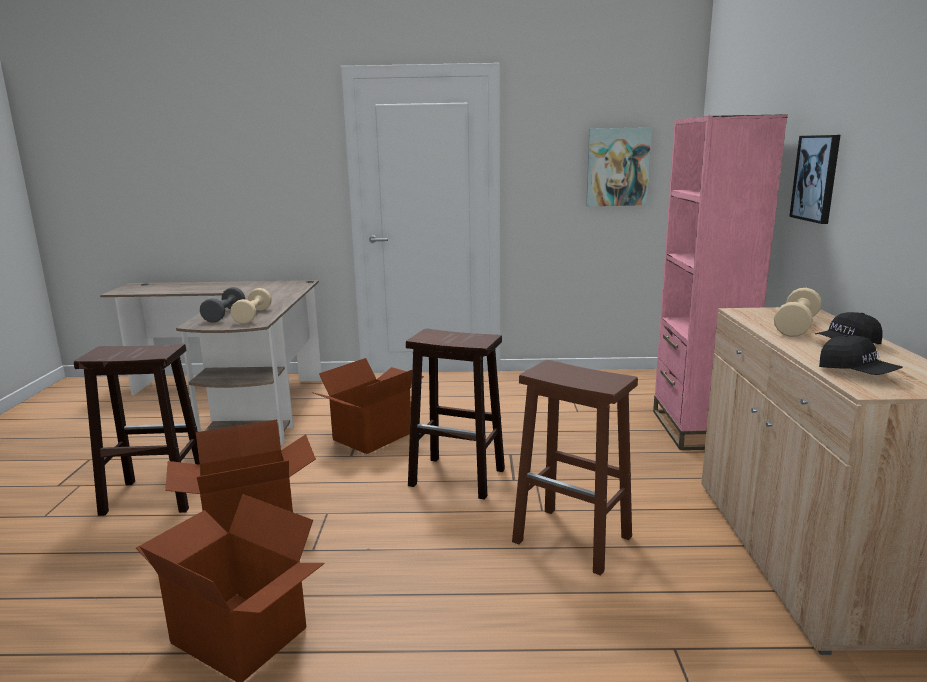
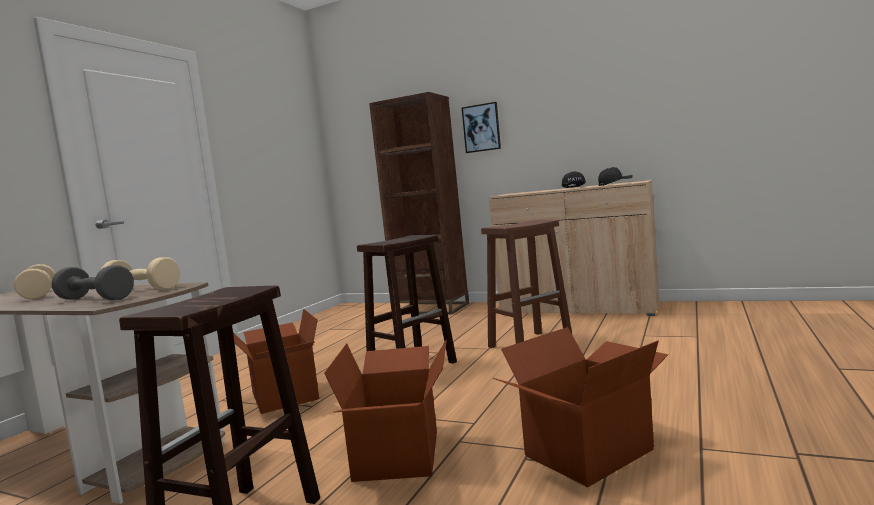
camera: 65 degrees left, 10 degrees down
(617, 167) = (284, 150): picture -> none
(697, 429) = (431, 308): pink bookcase -> brown bookcase
(796, 326) = (539, 191): beige dumbbell -> beige dumbbell (39, 294)

